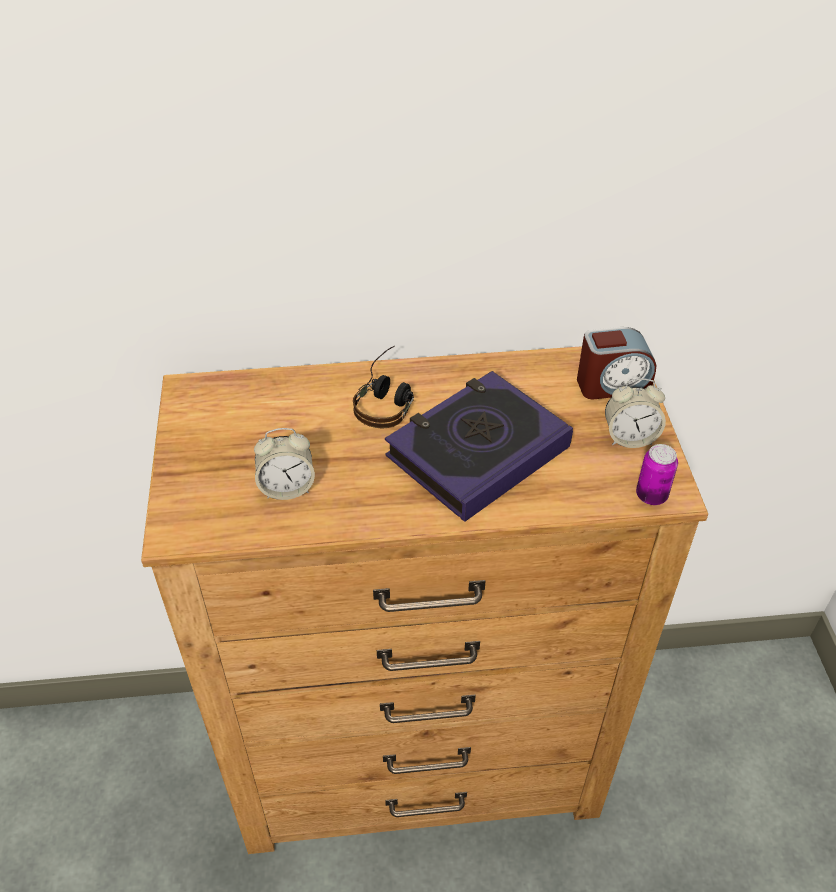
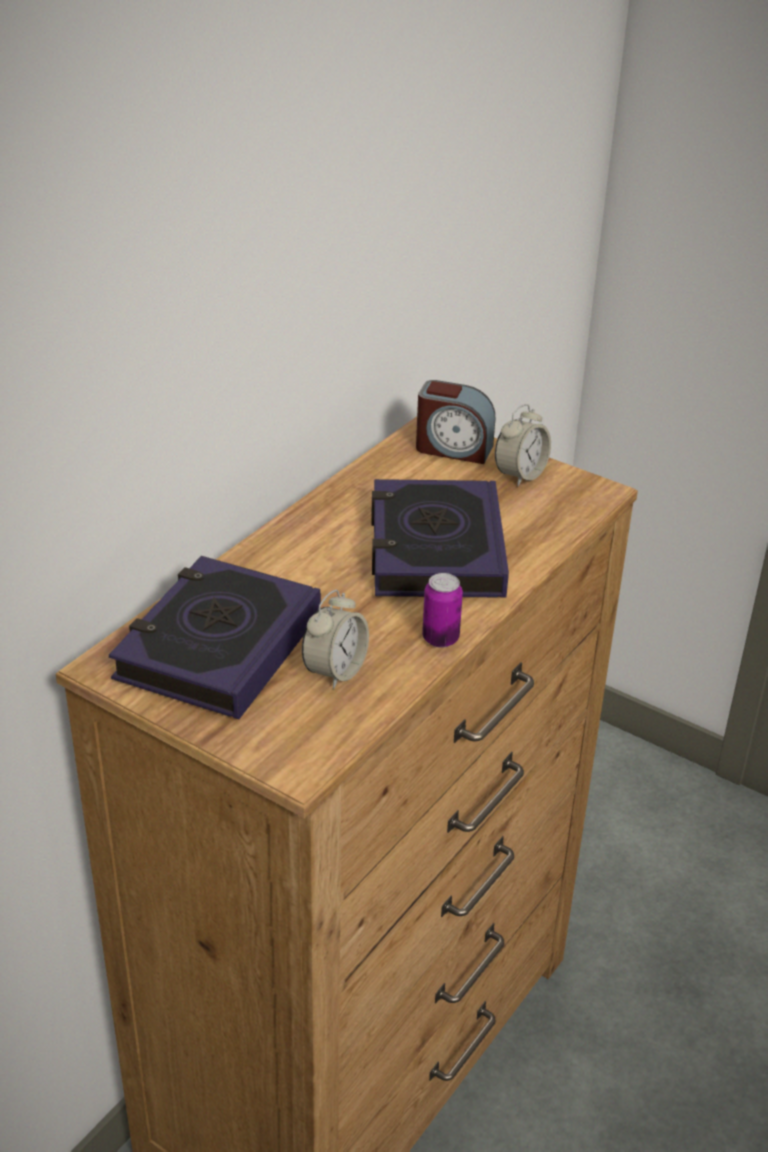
camera: 50 degrees left, 10 degrees down
(254, 421) = (218, 647): none -> book
(387, 399) = (304, 559): headphones -> none
(612, 384) = (453, 448): alarm clock -> alarm clock turned 75 degrees clockwise
(651, 495) = (591, 501): can -> can (440, 639)

